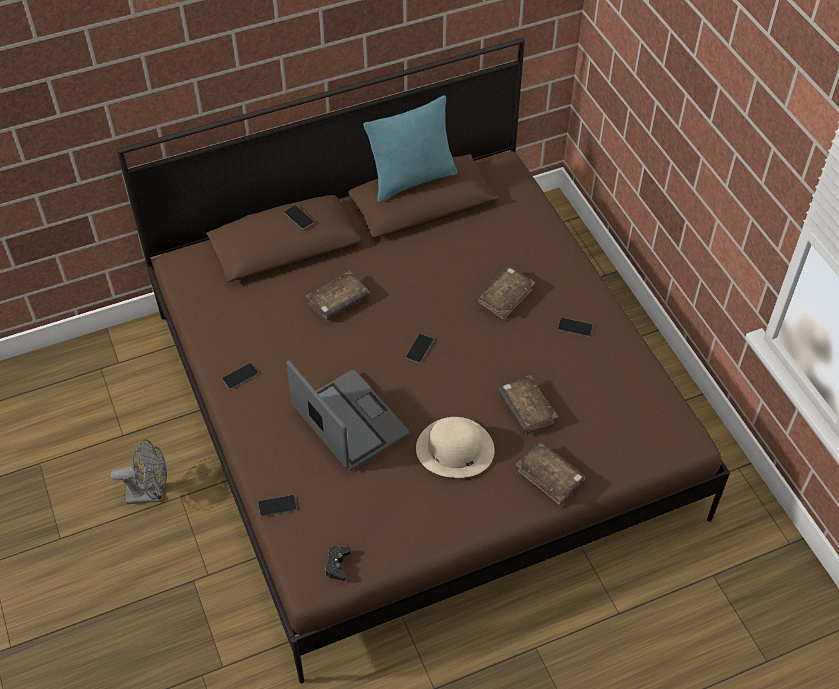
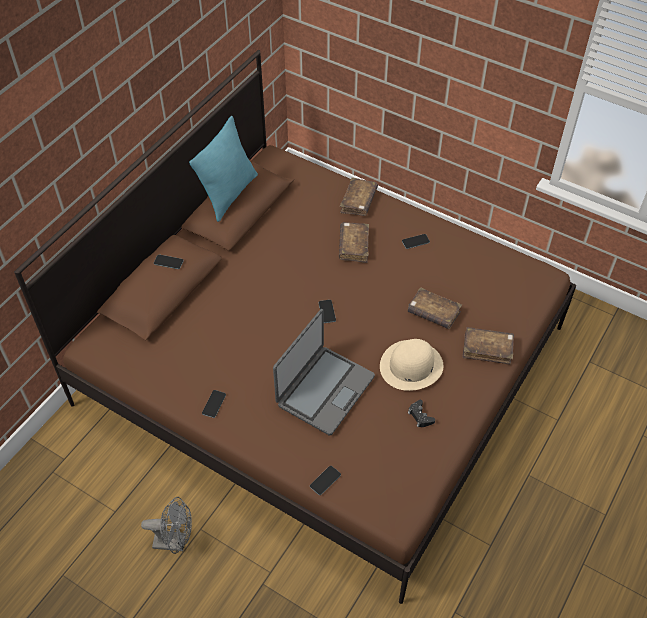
camera: 35 degrees left, 0 degrees up
(150, 494) = (175, 541): grey fan -> grey fan turned 45 degrees clockwise
(337, 565) = (404, 494): black game controller -> black game controller (420, 416)
(338, 302) = (240, 310): brown book -> brown book (358, 201)
(349, 422) = (324, 390): laptop -> laptop turned 105 degrees clockwise

